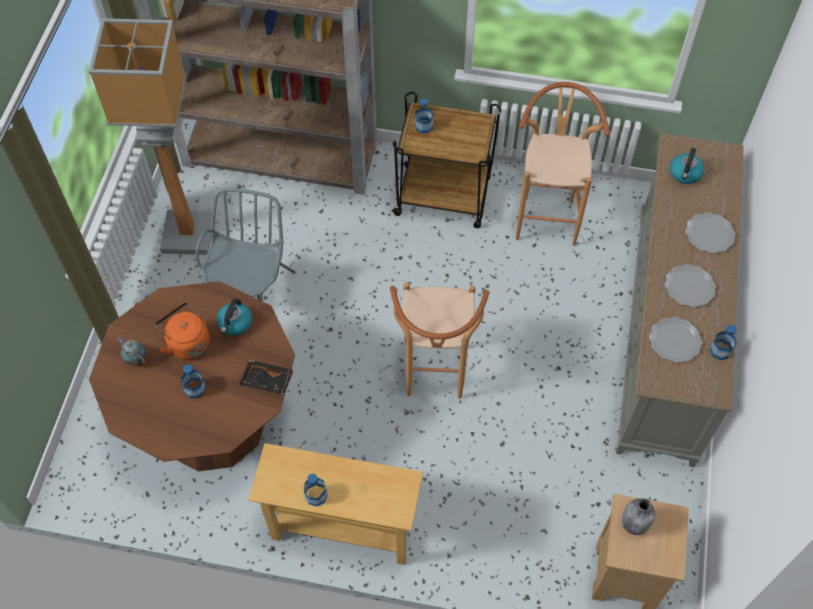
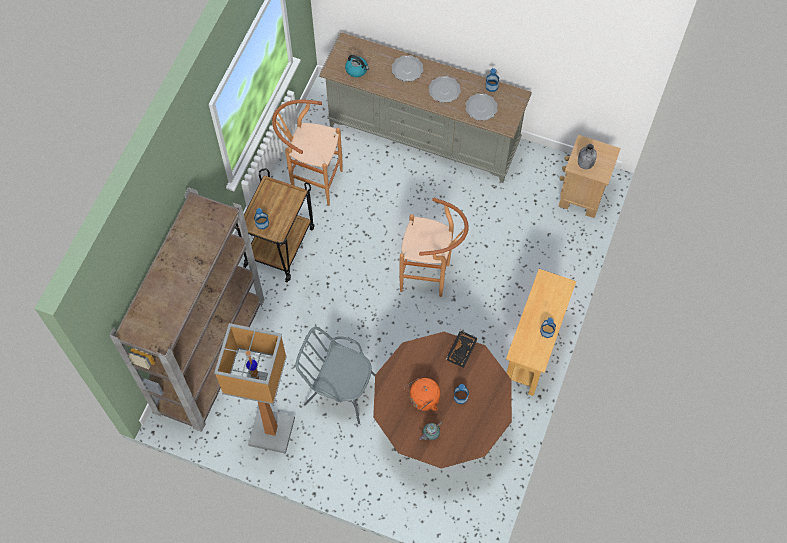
camera: 80 degrees left, 5 degrees up
(235, 323) = (413, 367): kettle -> none

